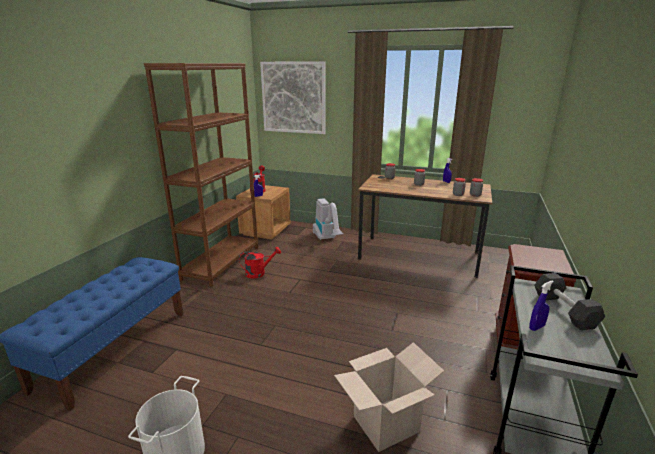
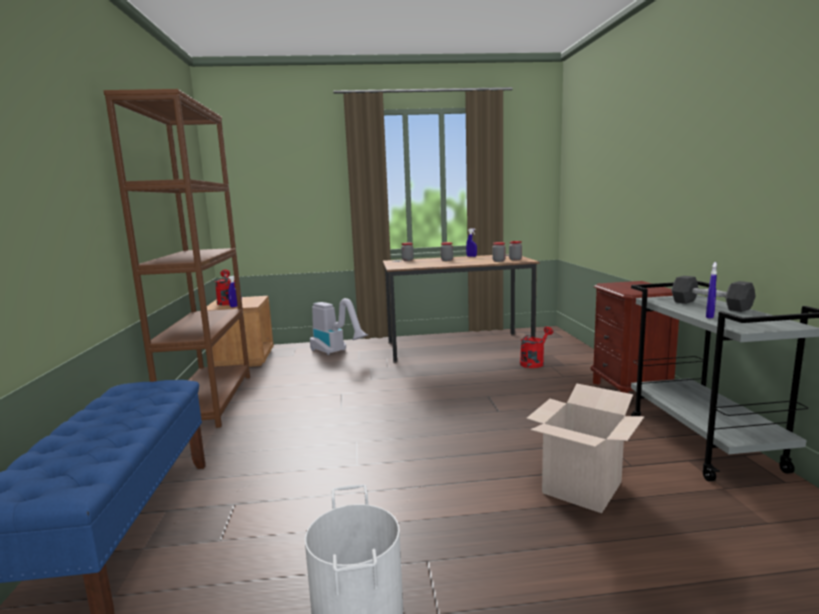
camera: 25 degrees left, 10 degrees down
(259, 273) = (278, 399): red watering can -> red watering can (534, 362)
(293, 97) = (262, 176): picture -> none

